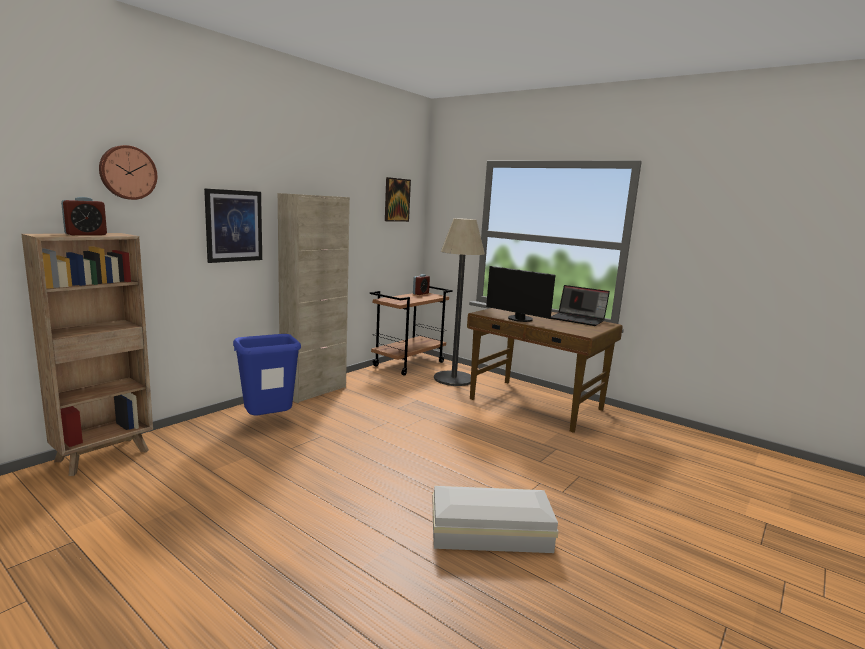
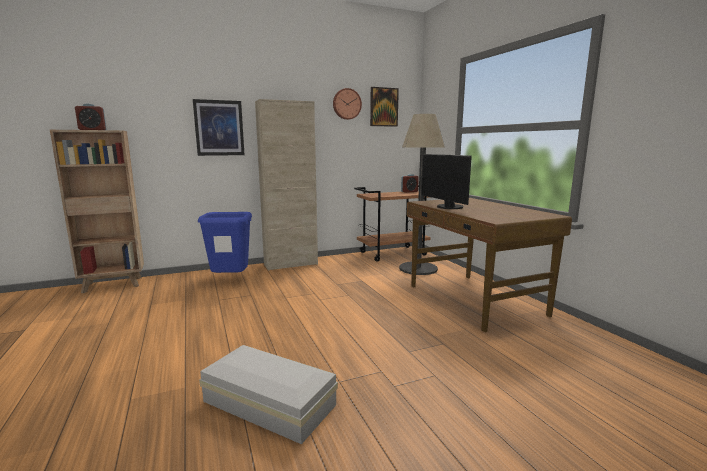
camera: 30 degrees right, 0 degrees up
(127, 172) = (131, 88): wall clock -> wall clock (346, 104)
(578, 319) = (520, 210): laptop -> none

